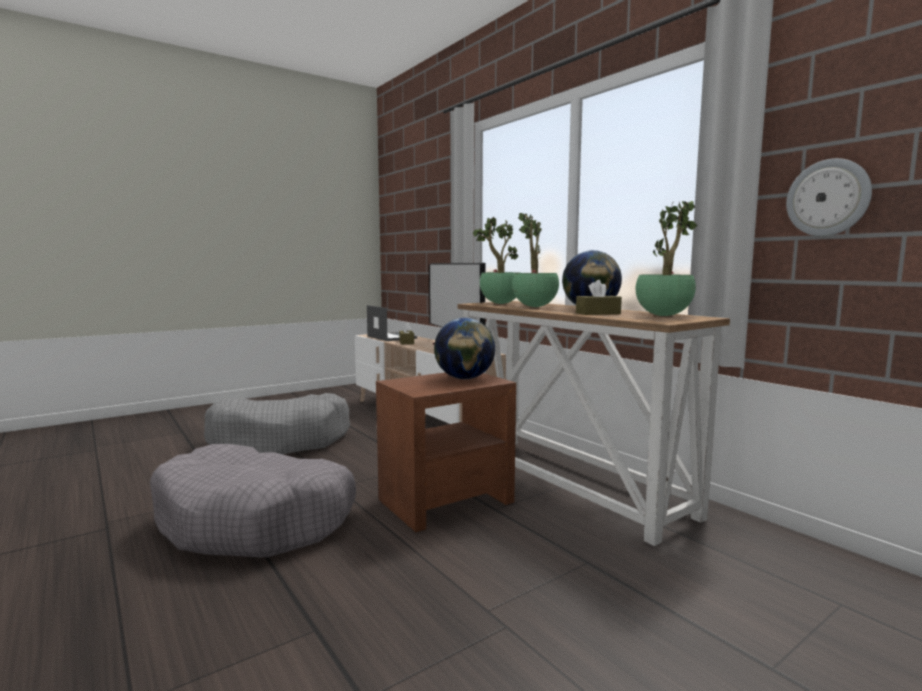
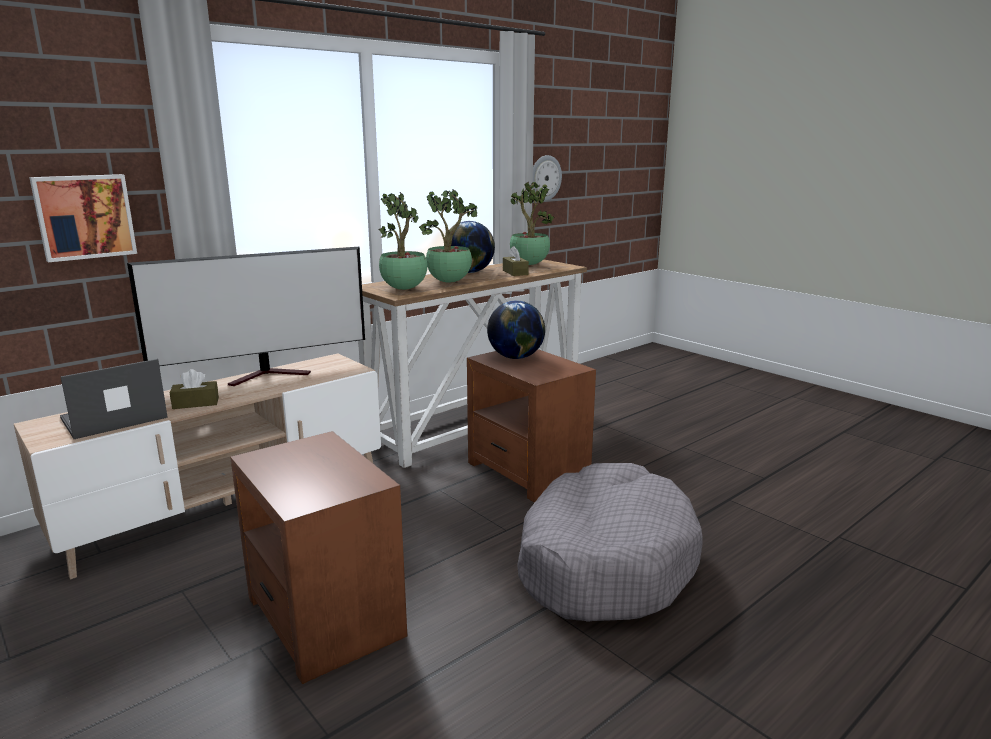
camera: 95 degrees left, 10 degrees up
(280, 441) = (324, 617): grey dog bed -> brown side table
(439, 239) = (84, 216): none -> picture

